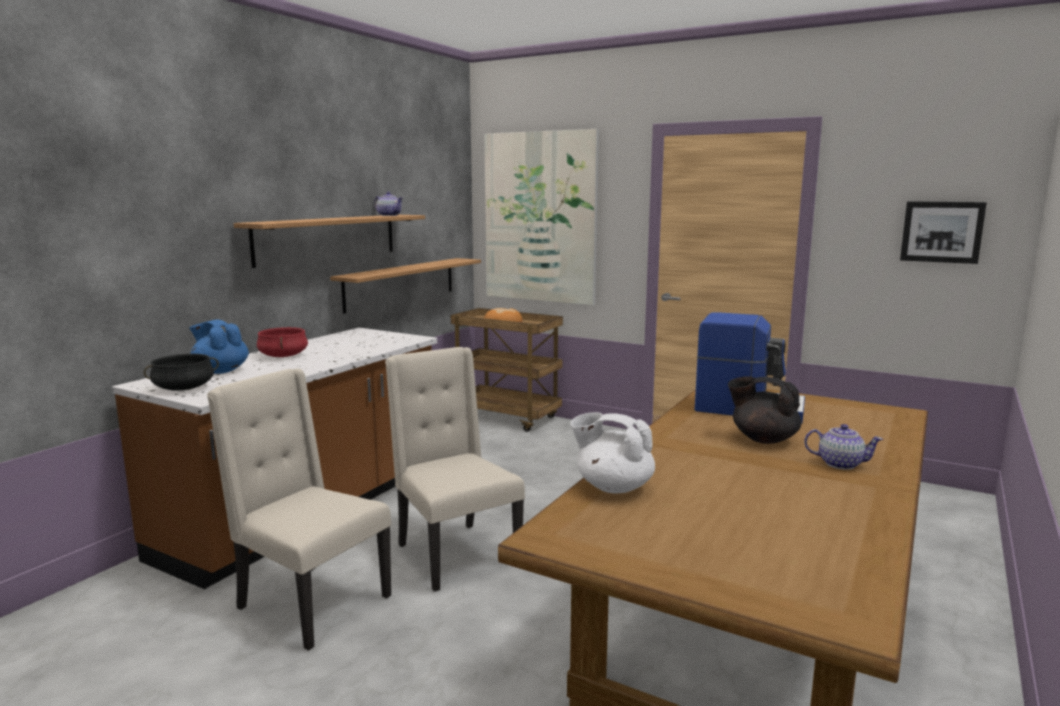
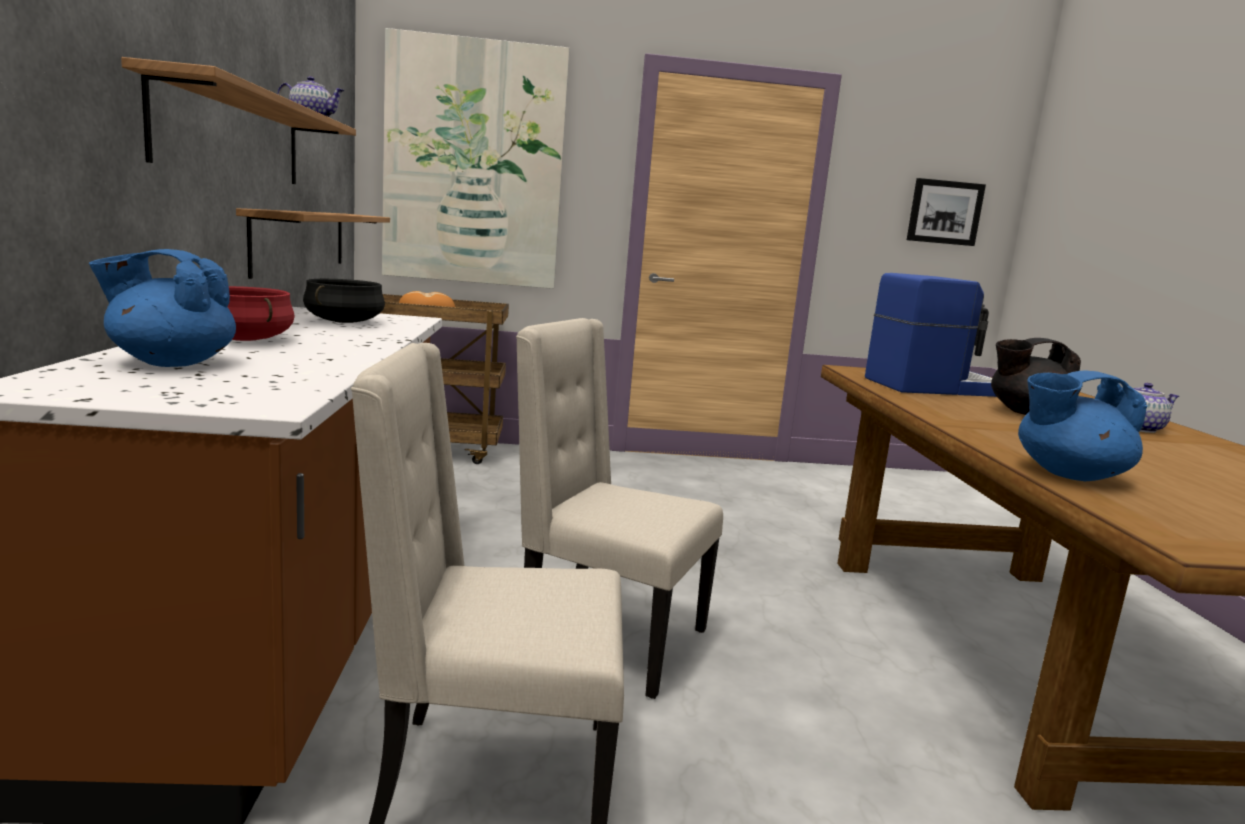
camera: 35 degrees left, 0 degrees up
(183, 388) = (165, 392): black cooking pot -> black cooking pot (344, 322)
(613, 487) = (1068, 474): white teapot -> blue teapot

